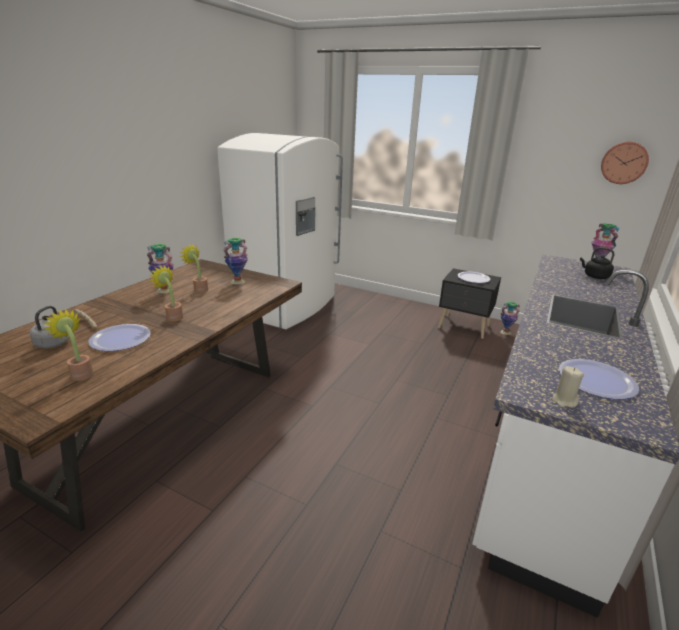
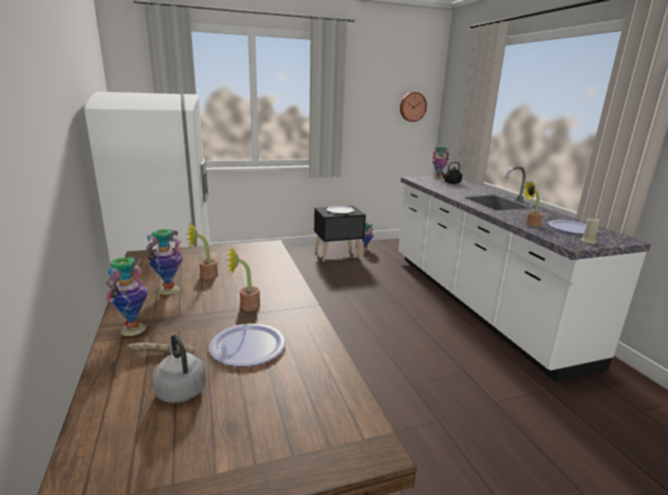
camera: 45 degrees left, 5 degrees down
(80, 373) = (295, 391): potted plant -> potted plant (530, 224)
(237, 282) = (225, 257): vase -> vase (133, 329)

